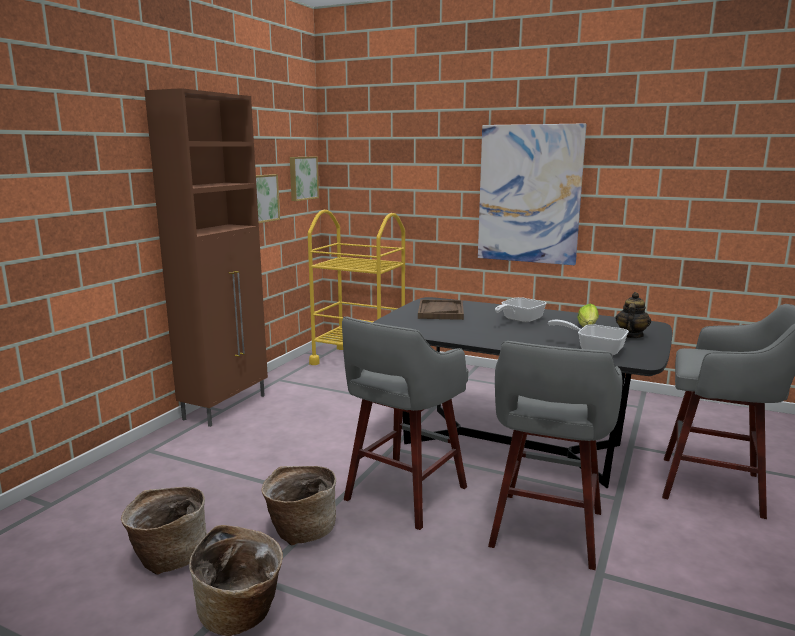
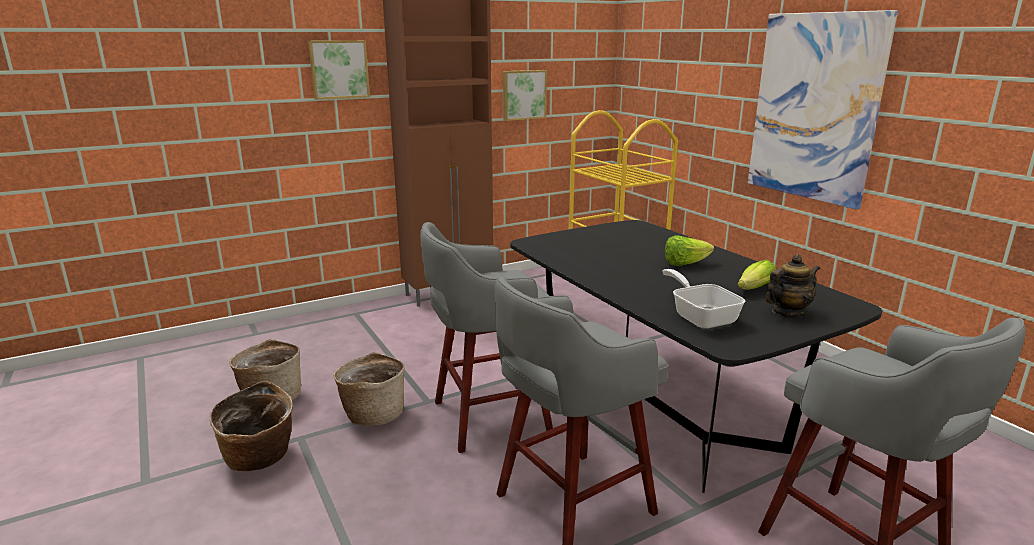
camera: 35 degrees right, 5 degrees up
(302, 178) = (587, 74): picture -> picture (339, 69)
(440, 311) = (619, 238): brown tray -> none
(519, 320) = (685, 264): frying pan -> lettuce

